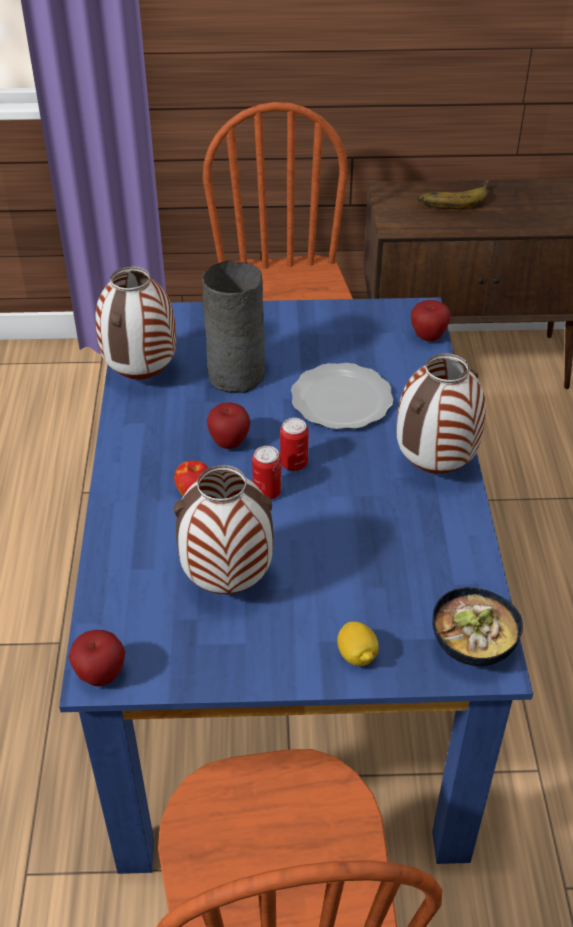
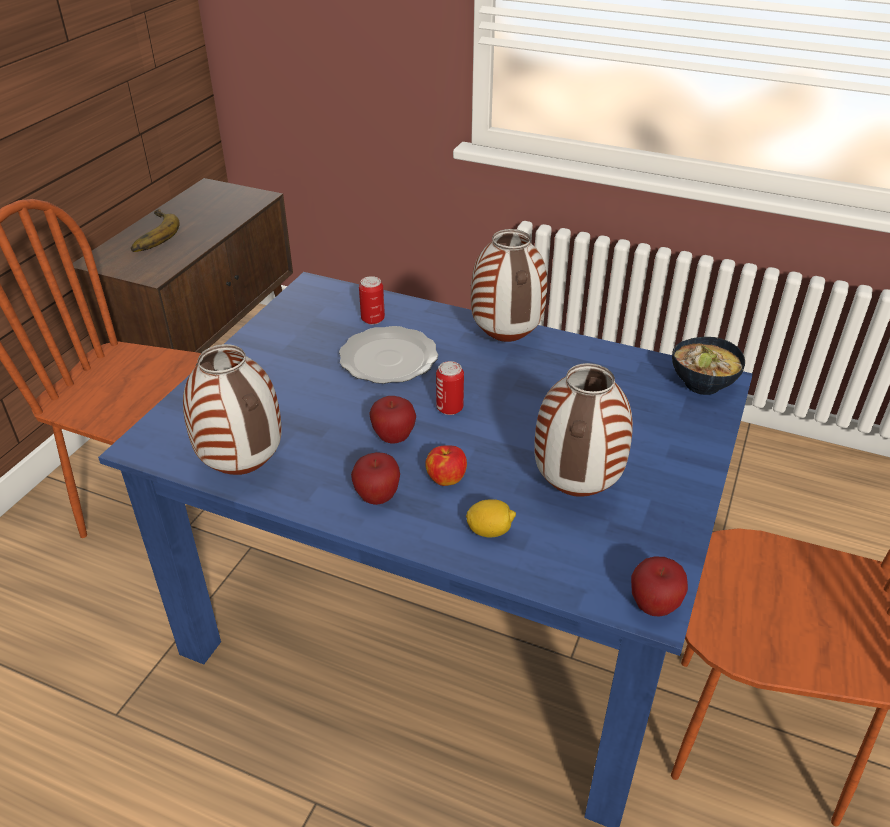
camera: 65 degrees left, 5 degrees down
(238, 375) = (303, 405): grey vase -> none
(267, 492) = (475, 434): can -> can (373, 319)
(357, 655) = (688, 441): lemon -> lemon (490, 531)
(428, 337) = (348, 293): apple -> apple (377, 497)

